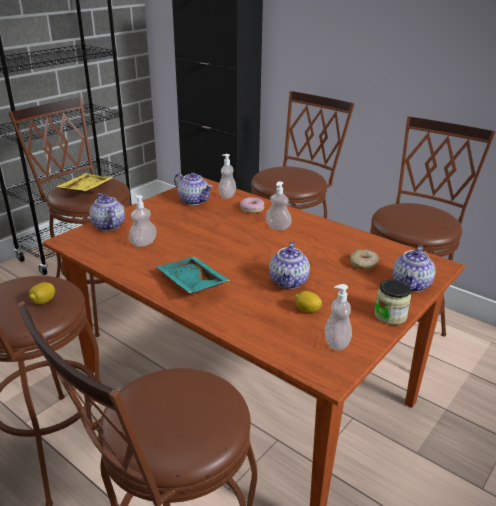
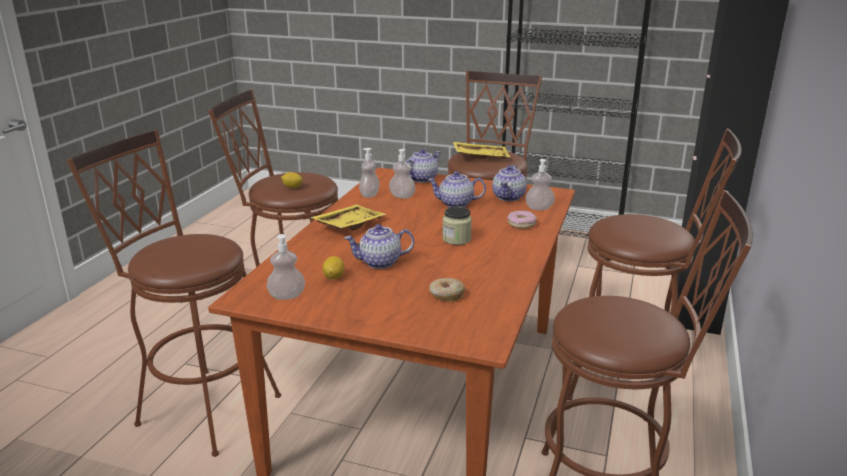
camera: 70 degrees right, 5 degrees down
(191, 283) = (348, 225): turquoise tray -> yellow tray
(278, 227) = (490, 242): soap dispenser -> soap dispenser (369, 195)
(390, 315) = (347, 318): jar -> jar (456, 239)
(412, 285) = (420, 326): teapot -> teapot (455, 204)

